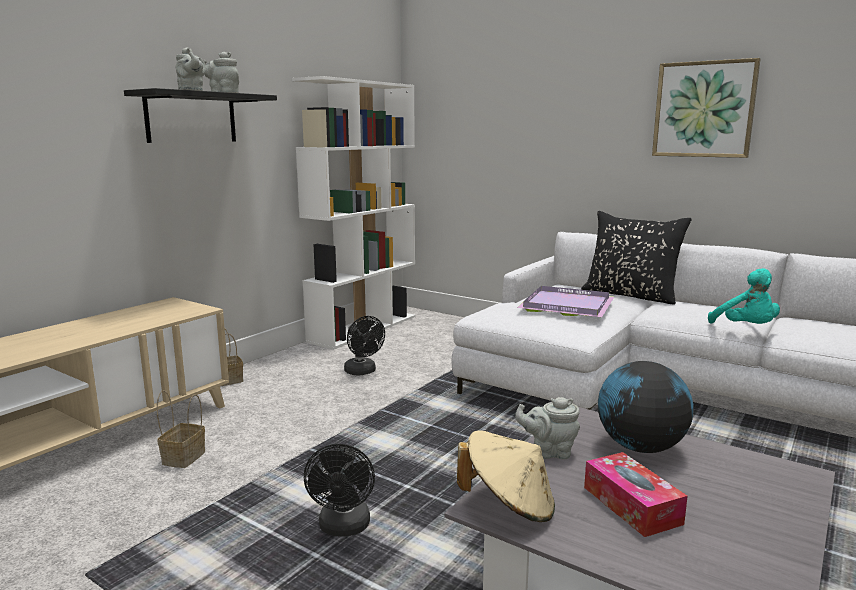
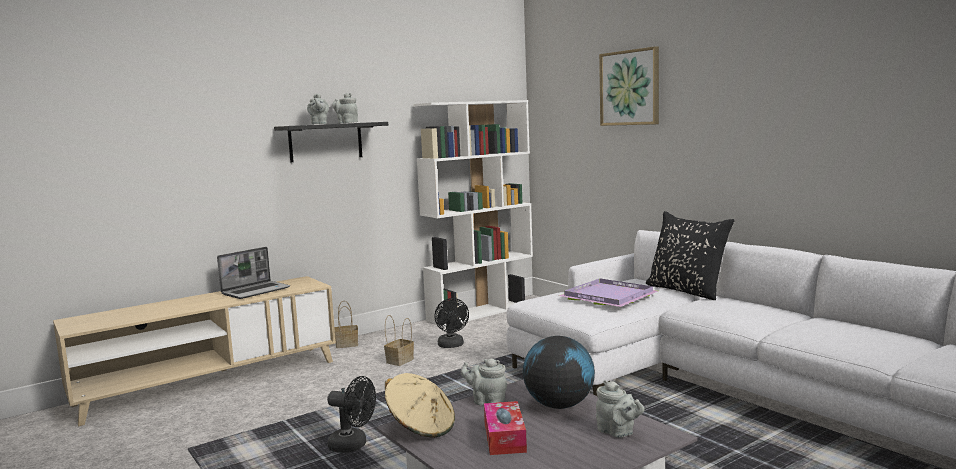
camera: 20 degrees right, 5 degrees down
(117, 321) = (256, 291): none -> laptop
(184, 458) = (283, 392): basket -> basket (399, 361)
(344, 528) = (353, 445): black fan -> black fan turned 90 degrees counterclockwise
(704, 109) = (756, 117): picture -> picture (630, 88)
(746, 328) = (750, 323): turquoise plush toy -> none
(749, 477) = (618, 432): none -> grey teapot

